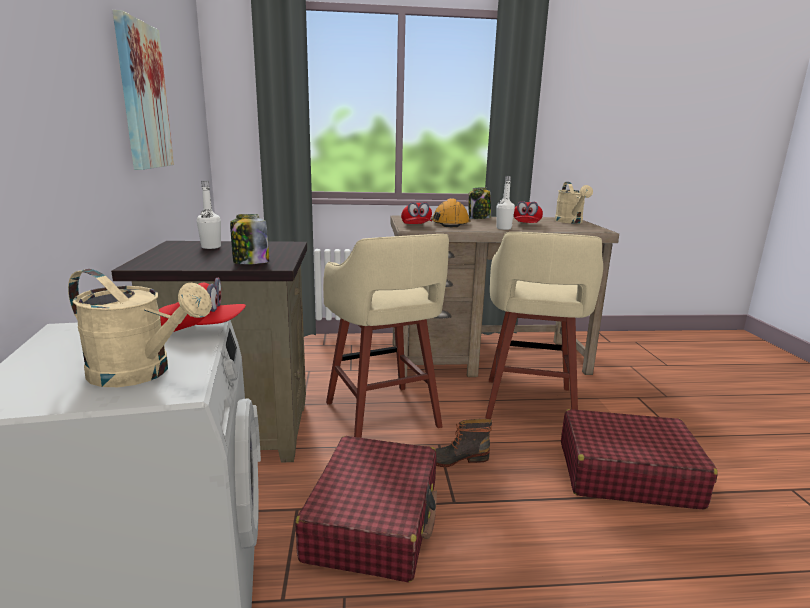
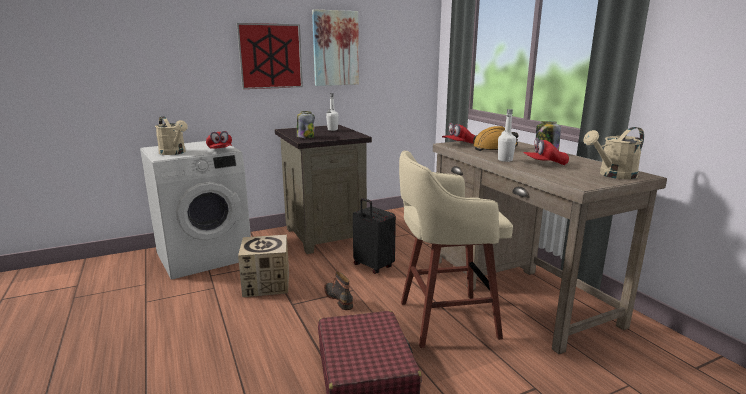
camera: 70 degrees right, 0 degrees up
(80, 104) = (270, 56): none -> picture
(141, 373) = (174, 153): beige watering can -> beige watering can turned 45 degrees counterclockwise
(374, 521) = (266, 284): red suitcase -> cardboard box
(383, 416) = (372, 266): beige stool -> black suitcase

